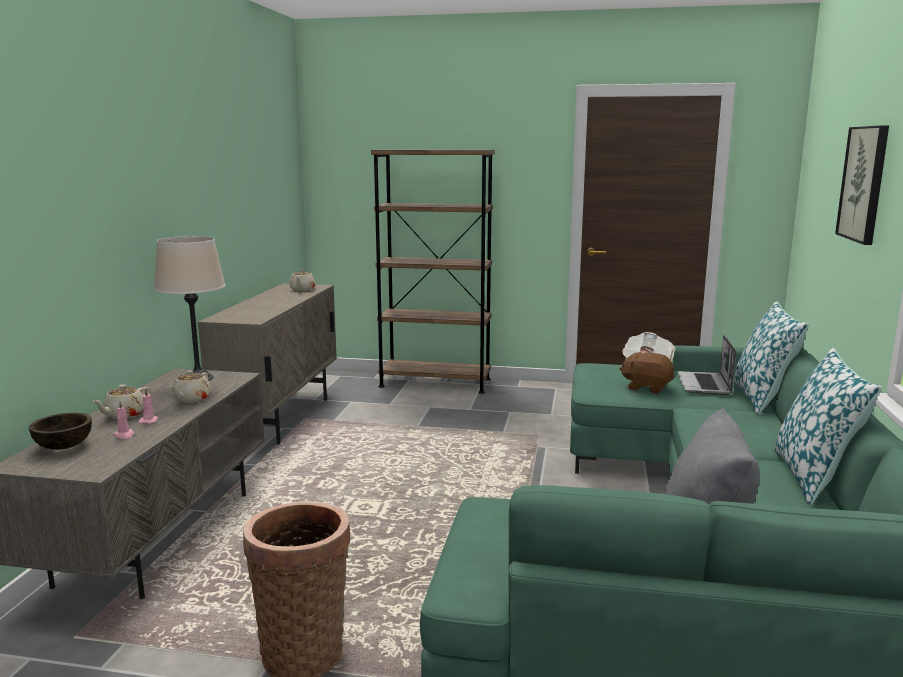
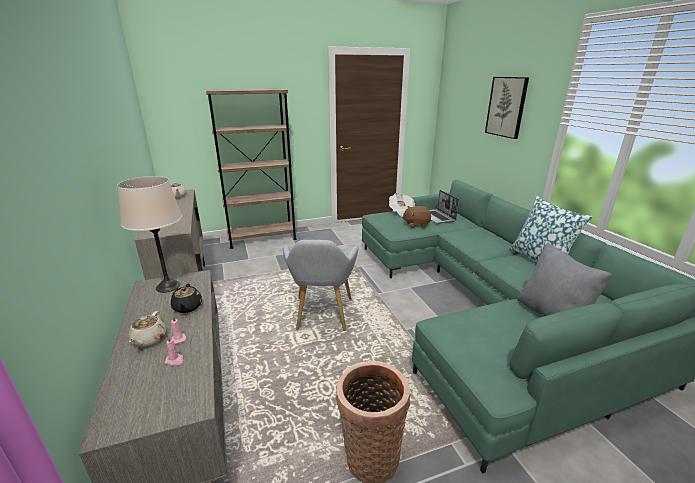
camera: 30 degrees left, 10 degrees up
(64, 446) = (132, 391): brown bowl -> none
(191, 399) = (187, 307): beige teapot -> black teapot
(413, 492) = (322, 317): none -> grey armchair
(762, 399) = (468, 220): pillow -> none

